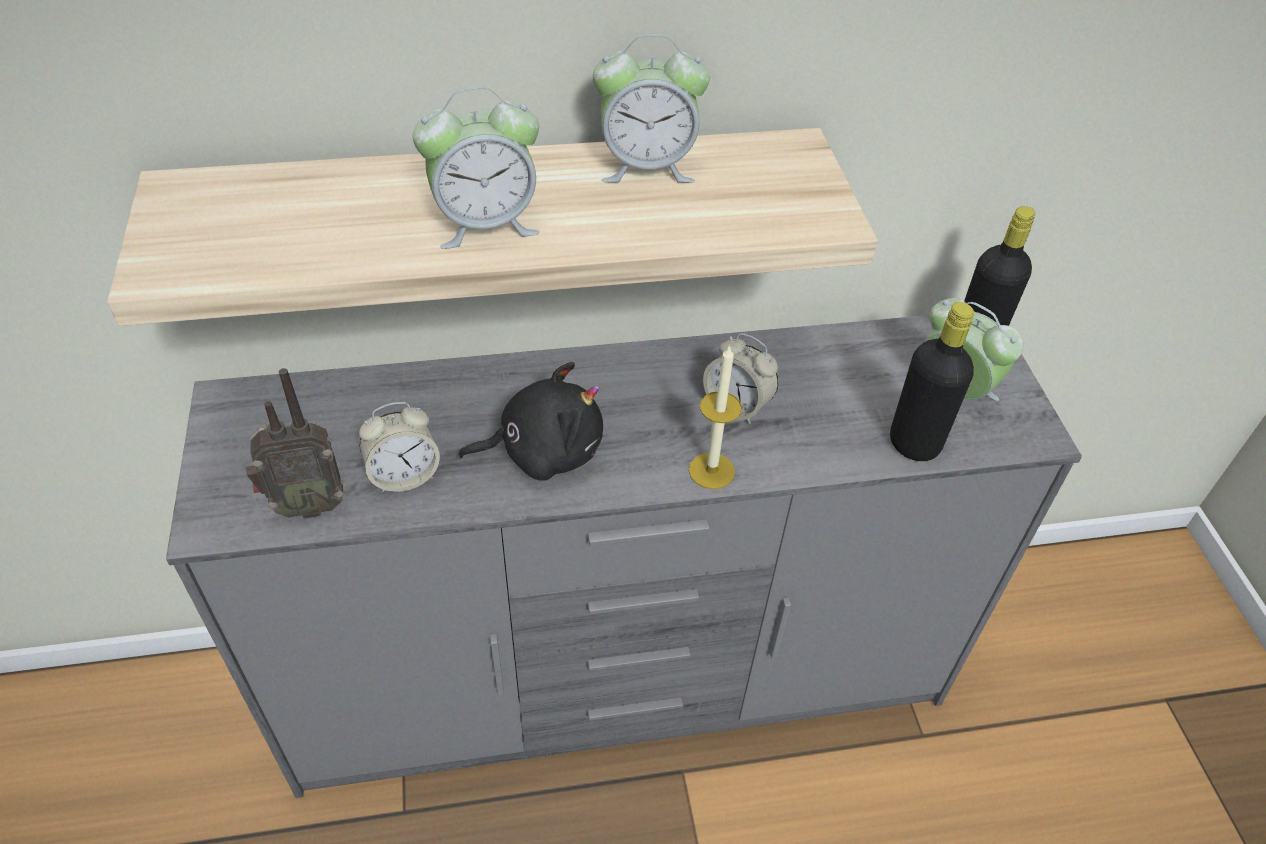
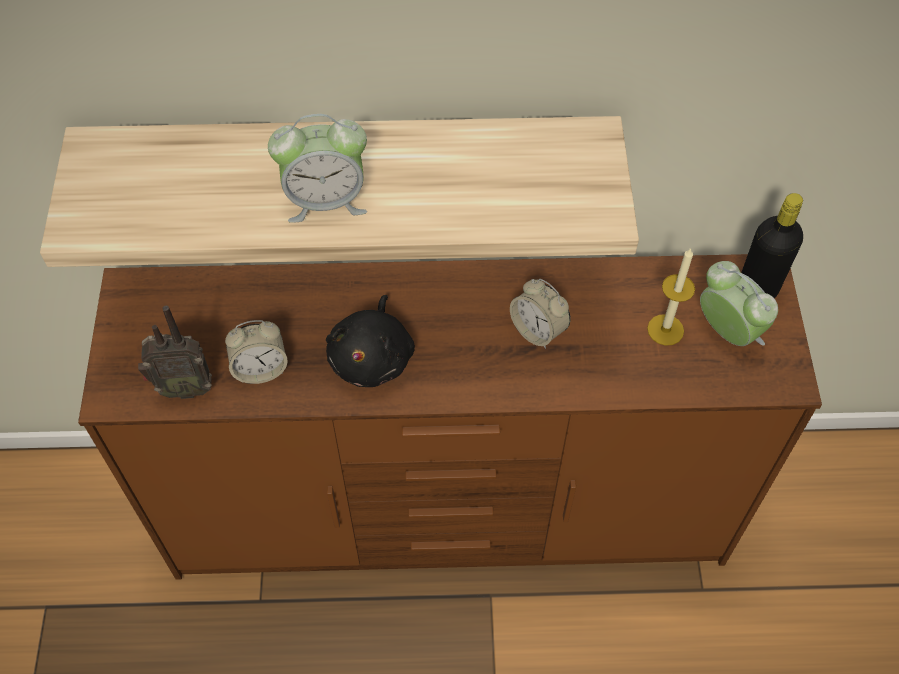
camera: 10 degrees right, 10 degrees up
(543, 451) = (373, 357): black plush toy -> black plush toy turned 105 degrees clockwise
(622, 680) = (451, 512): grey dresser -> brown dresser
(647, 167) = (464, 150): alarm clock -> none
(711, 470) = (505, 388): candle -> candle (665, 330)
(914, 443) = (680, 379): black bottle -> none

